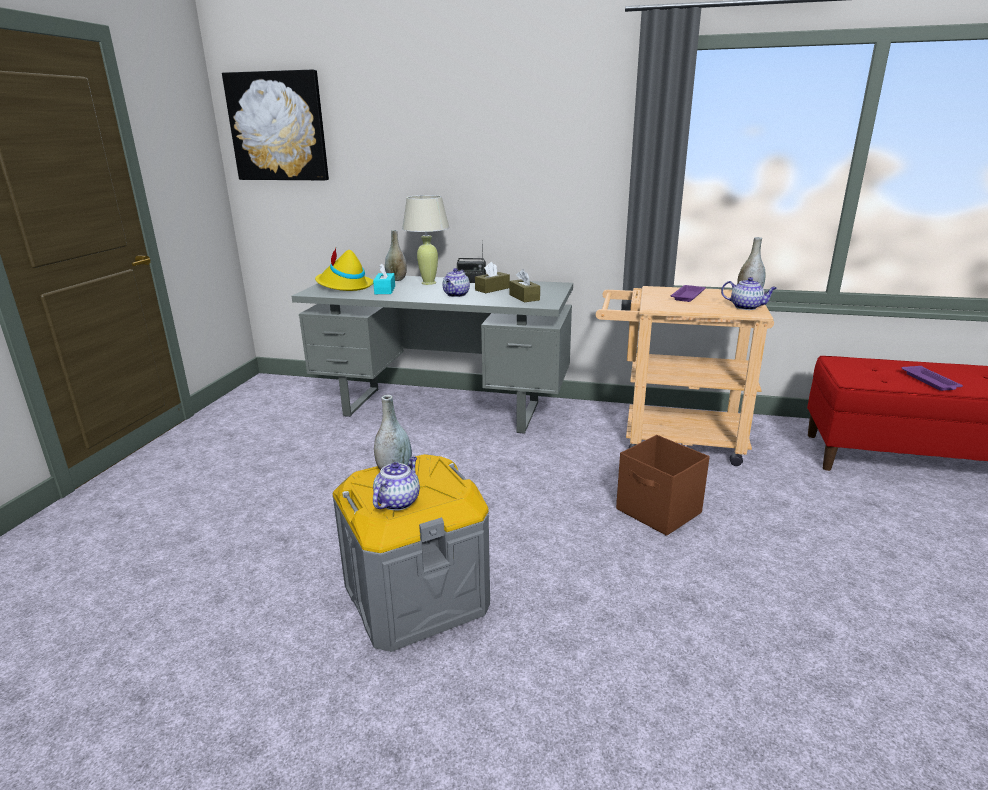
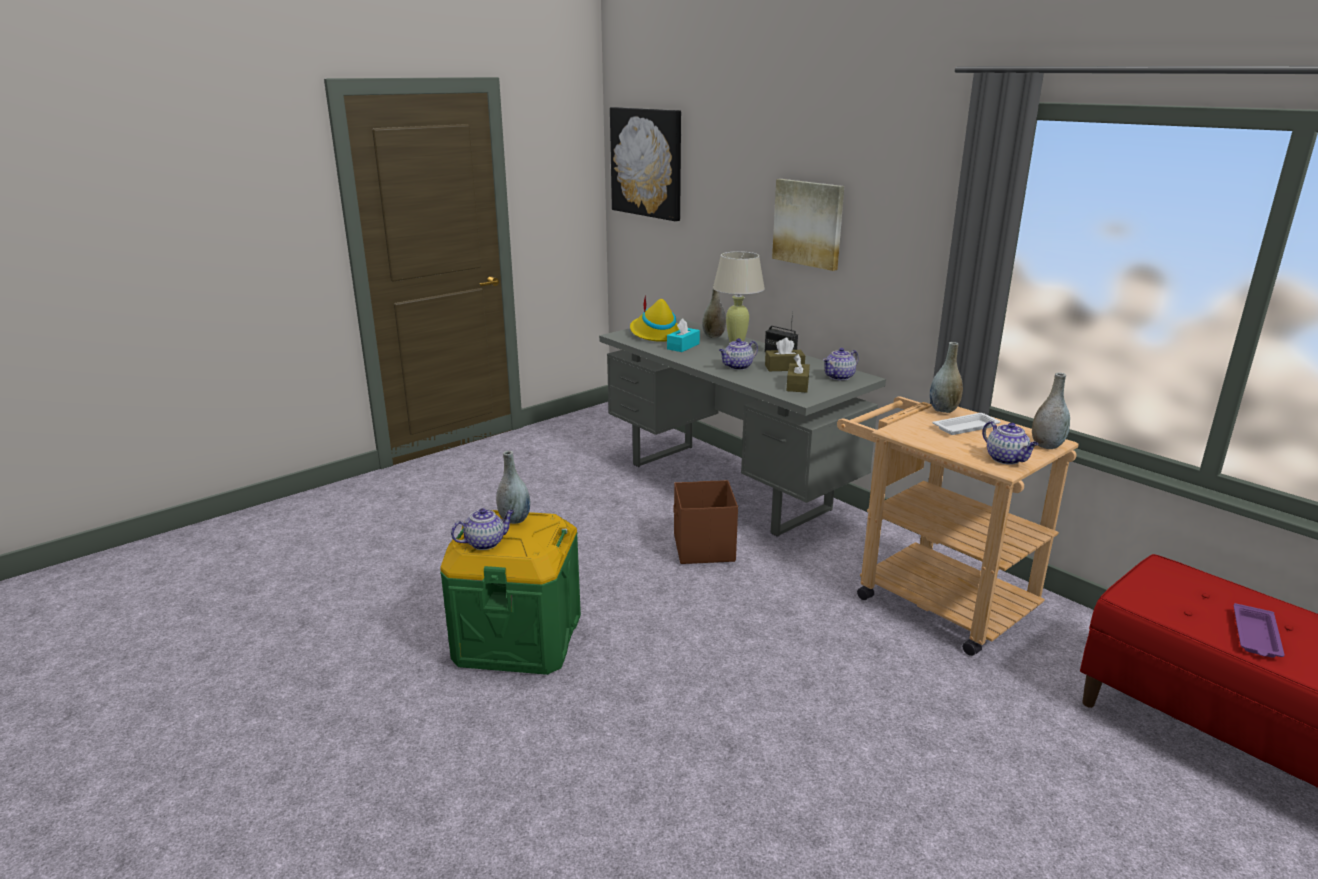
camera: 35 degrees right, 0 degrees up
(415, 597) = (518, 638): grey storage box -> green storage box
(479, 162) = (809, 223): none -> picture
(542, 287) = (839, 377): none -> teapot
(655, 289) = (943, 410): none -> grey vase
(659, 512) = (810, 662): brown storage box -> brown storage box (703, 549)
(688, 296) = (966, 427): purple tray -> white tray

